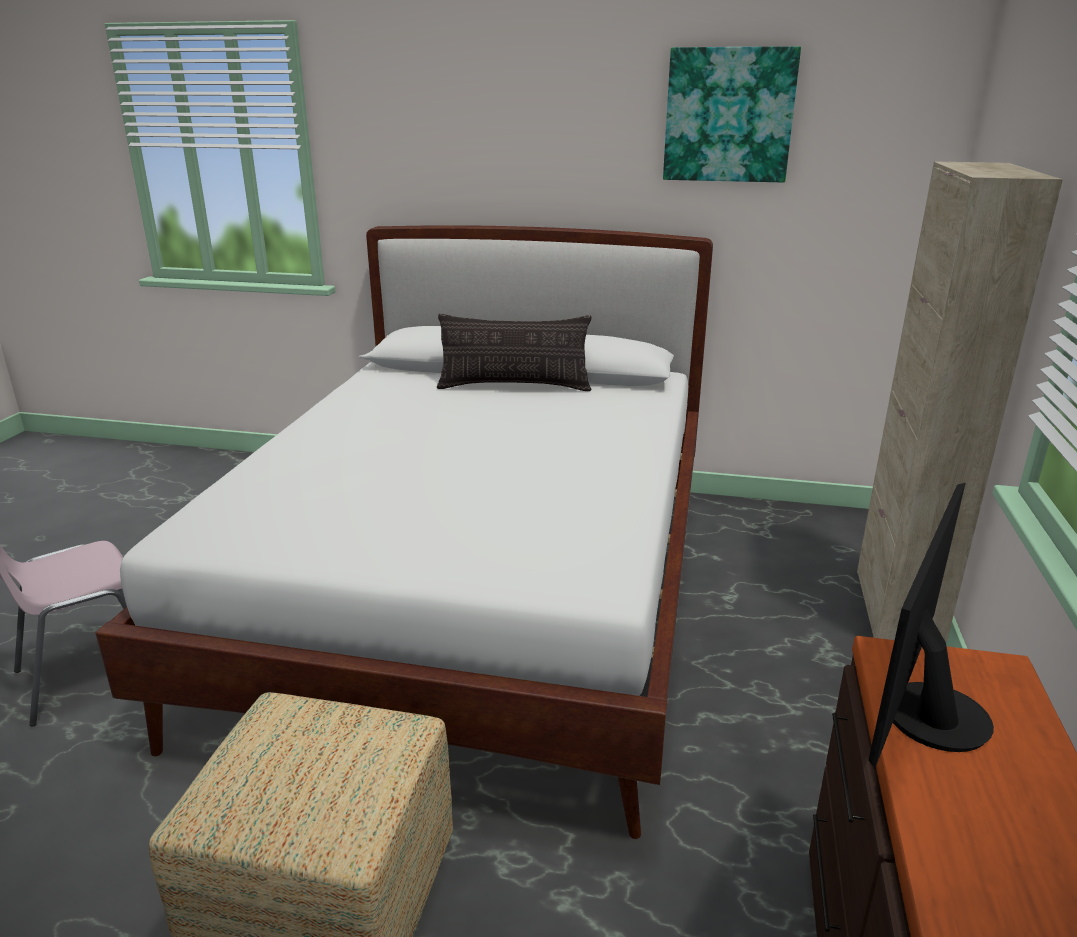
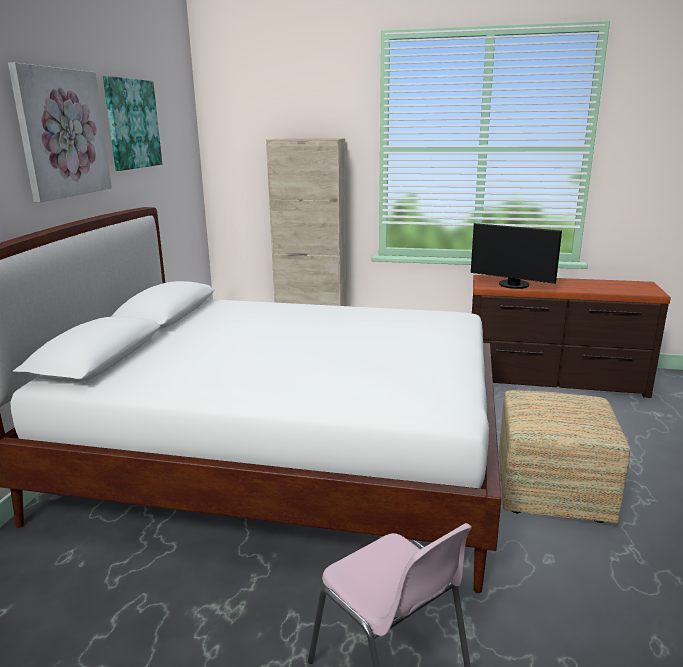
camera: 90 degrees left, 5 degrees down
(514, 386) = (178, 334): pillow -> none
(567, 124) = (62, 133): none -> picture

